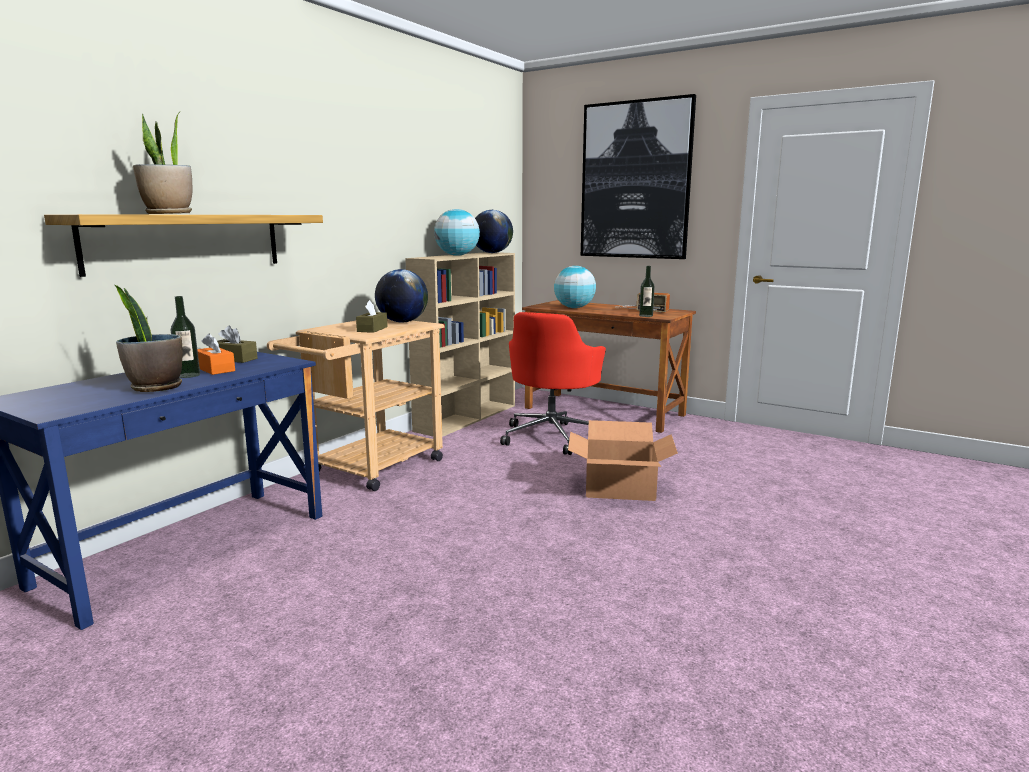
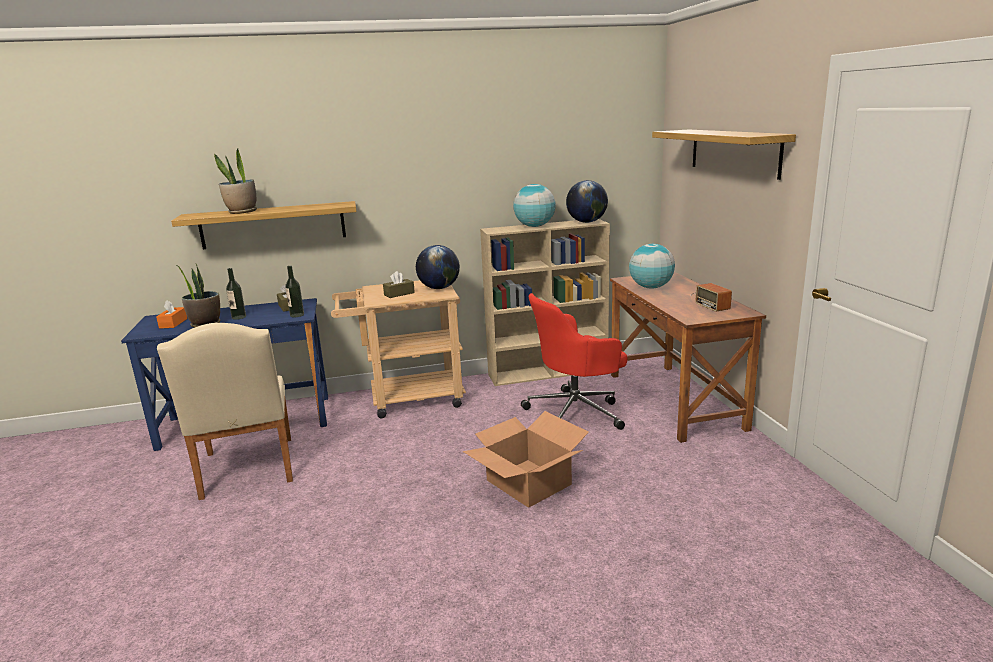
camera: 45 degrees right, 5 degrees up
(215, 369) = (259, 315): orange tissue box -> orange tissue box (173, 323)
(310, 586) = (247, 471): none -> beige chair
(635, 181) = (733, 152): picture -> shelf
(646, 316) = (681, 313): bottle -> bottle (297, 315)

